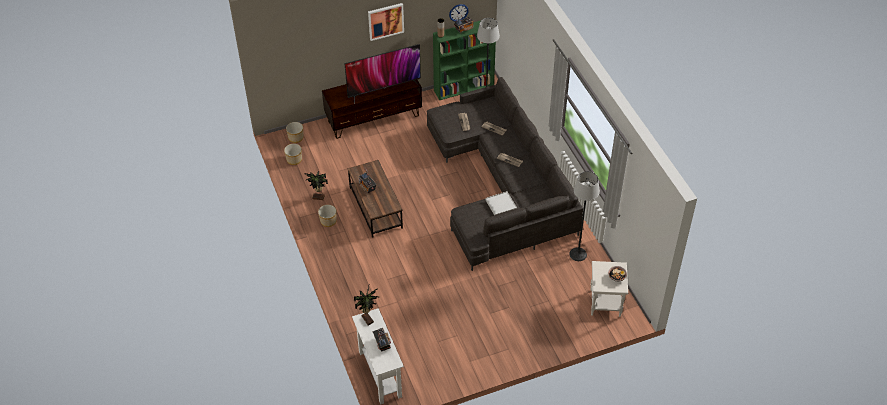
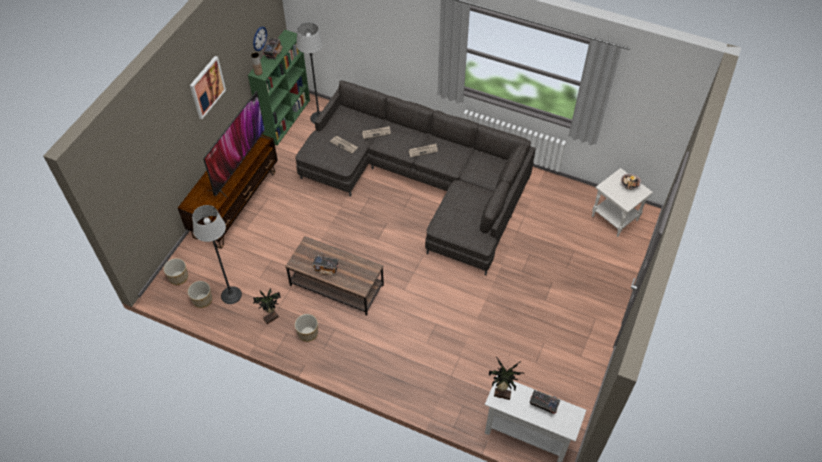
camera: 45 degrees left, 5 degrees up
(501, 205) = (463, 195): white tray -> none
(578, 254) = (548, 194): floor lamp -> floor lamp (231, 295)

